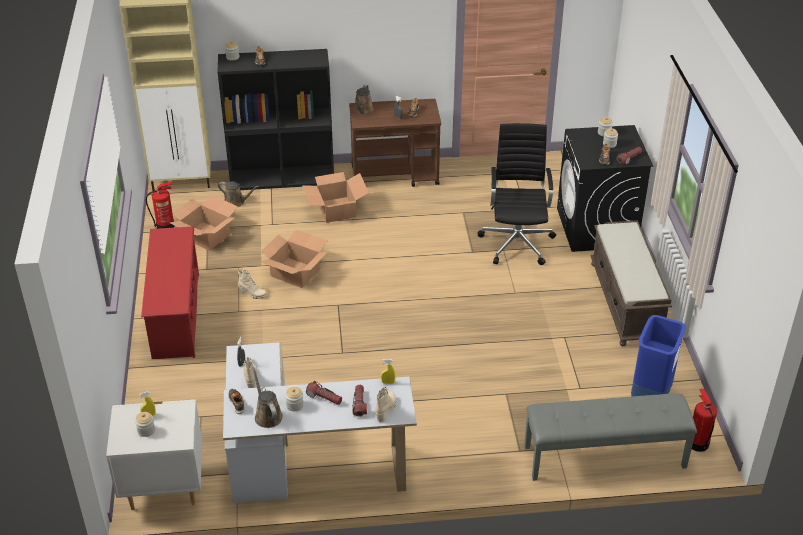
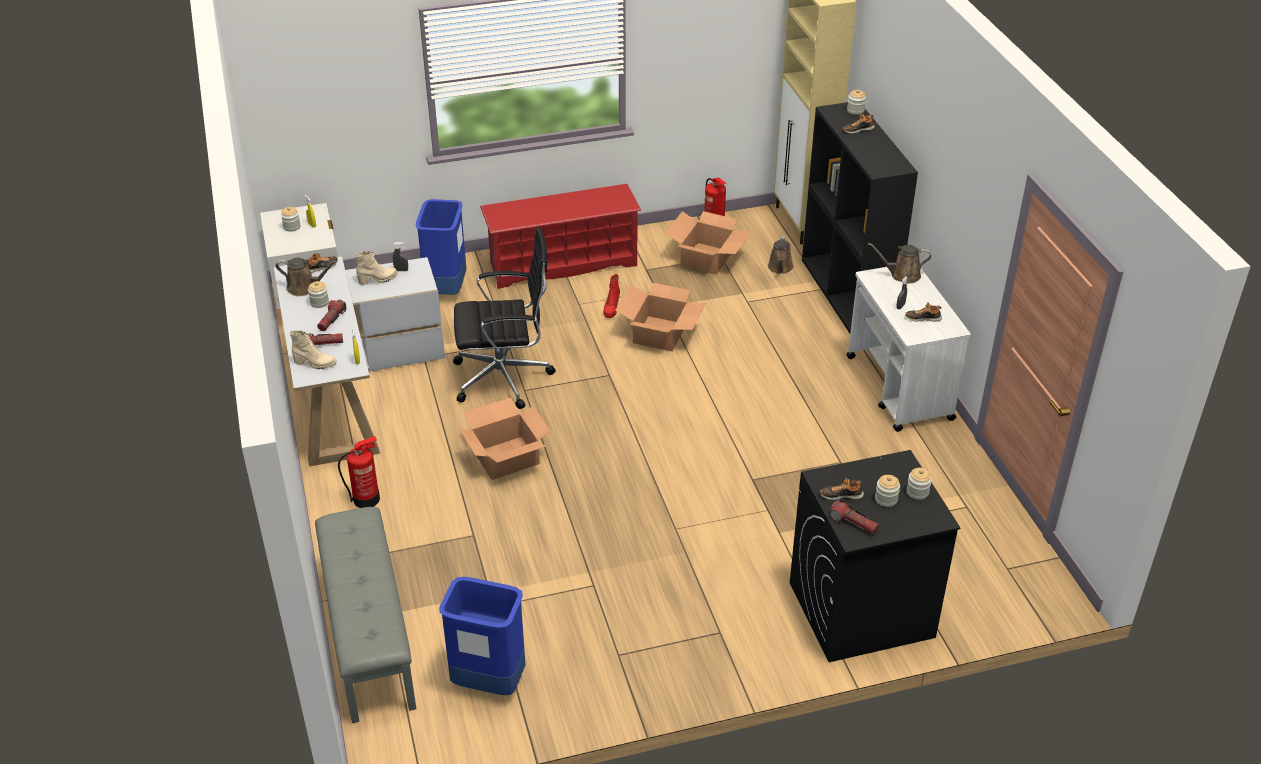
camera: 80 degrees right, 0 degrees up
(181, 390) = (447, 289): none -> blue trash can
(253, 294) = (611, 309): beige boot -> red boot
(267, 415) = (304, 288): brown watering can -> brown watering can turned 45 degrees clockwise
(336, 210) = (797, 347): cardboard box -> cardboard box (506, 457)
(395, 175) = (899, 388): brown cart -> white cart
(517, 242) = (792, 522): black office chair -> black office chair (505, 378)
(626, 302) = (686, 651): brown bench -> none
(697, 443) = (400, 736): fire extinguisher -> fire extinguisher (367, 499)

